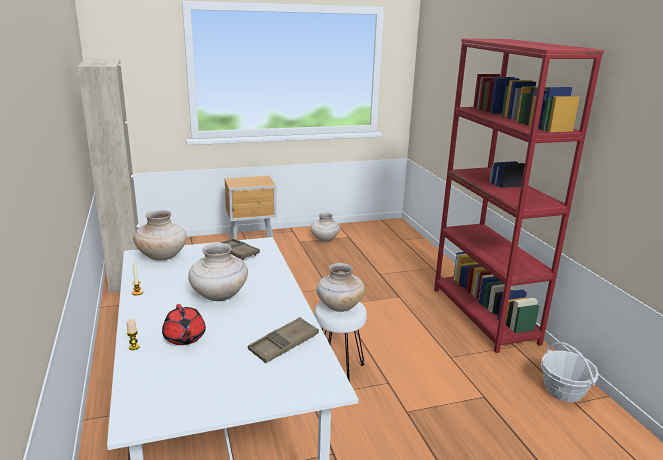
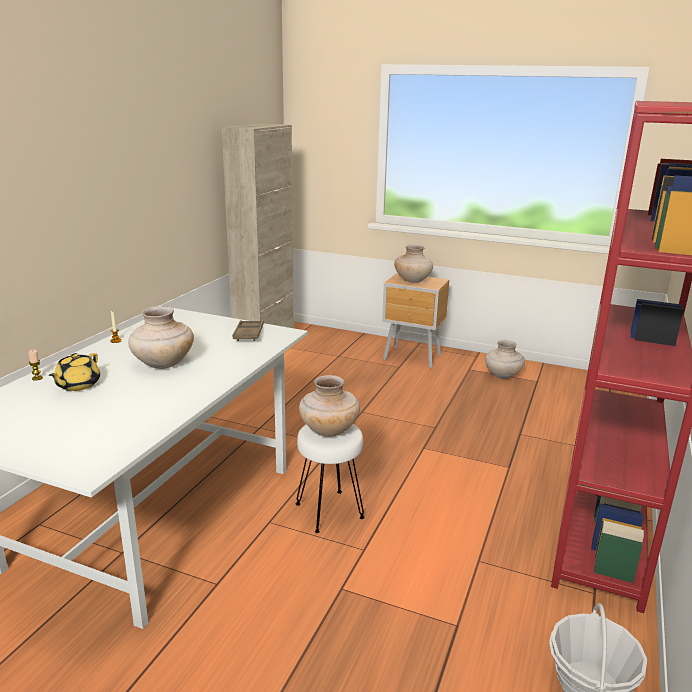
camera: 40 degrees right, 0 degrees up
(162, 256) = (186, 320): beige vase -> beige vase (413, 280)
(184, 338) = (77, 385): red teapot -> yellow teapot
(284, 344) = (129, 421): brown tray -> none

